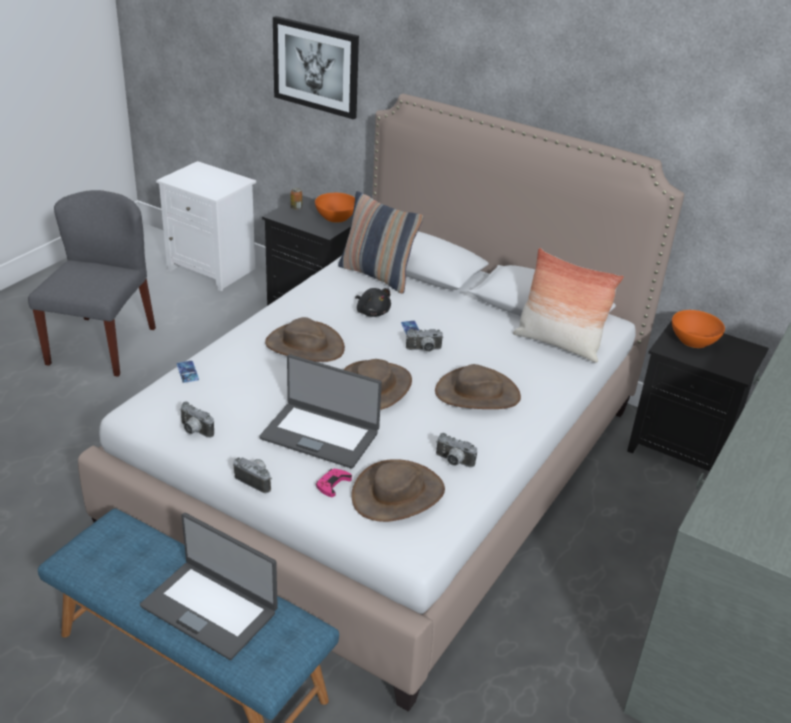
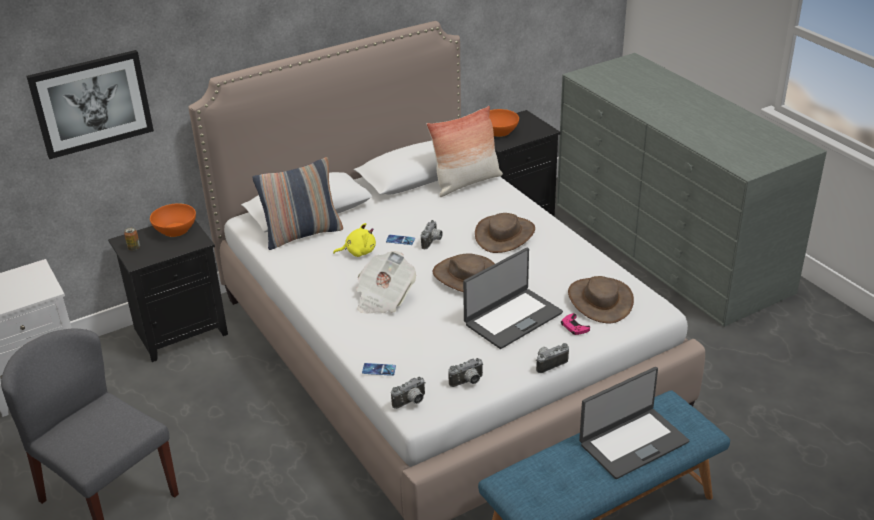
camera: 60 degrees left, 0 degrees up
(304, 346) = (384, 298): brown hat -> newspaper
(372, 312) = (358, 252): black plush toy -> yellow plush toy
(453, 462) = (577, 268): camera -> camera (411, 402)

